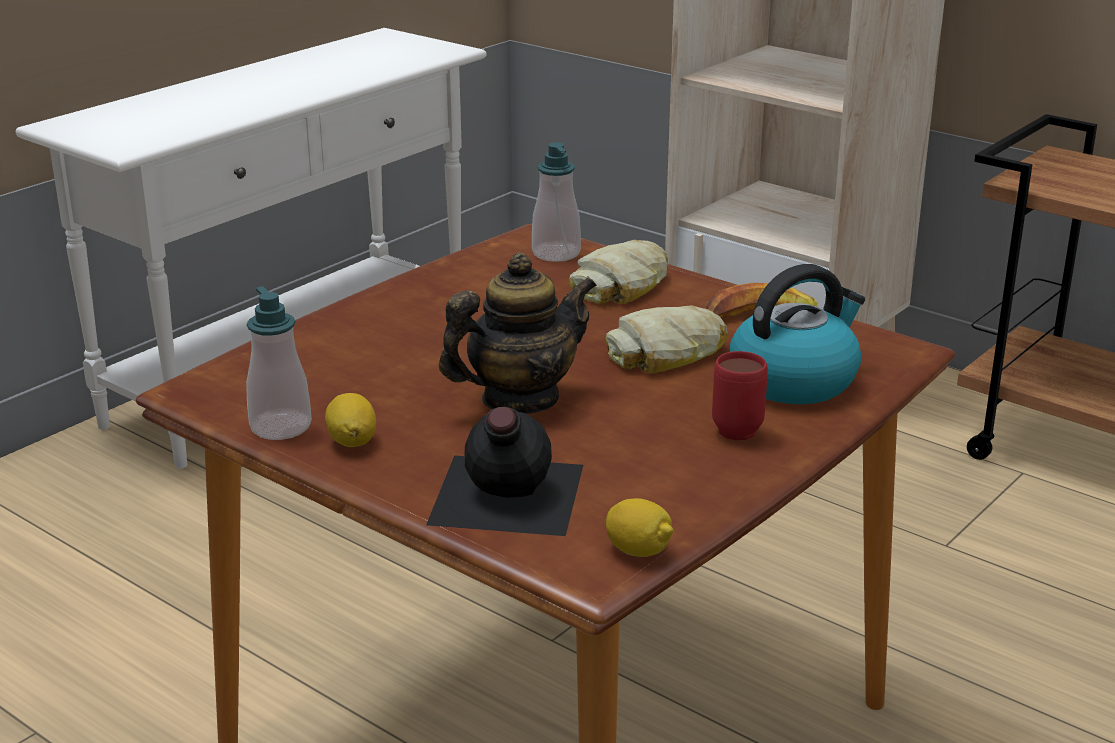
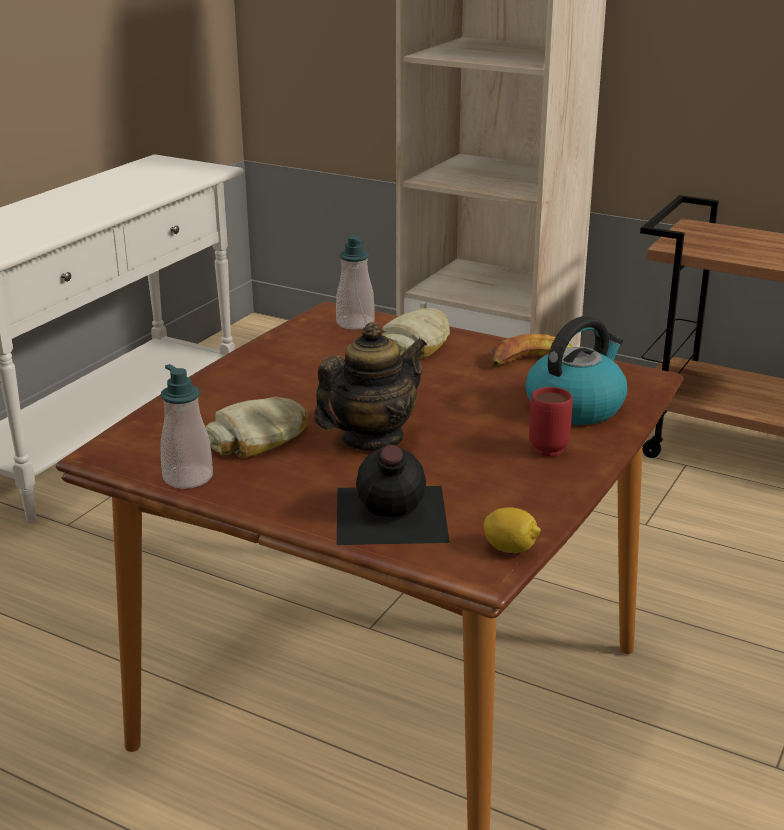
camera: 10 degrees left, 0 degrees up
(352, 441) = (251, 484): lemon -> none
(668, 353) = (472, 394): bread -> bread (260, 438)

